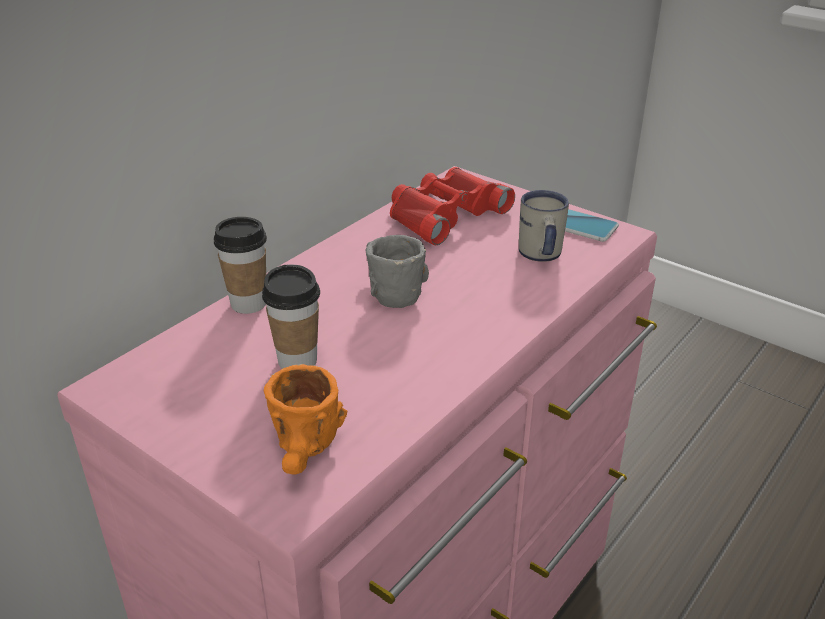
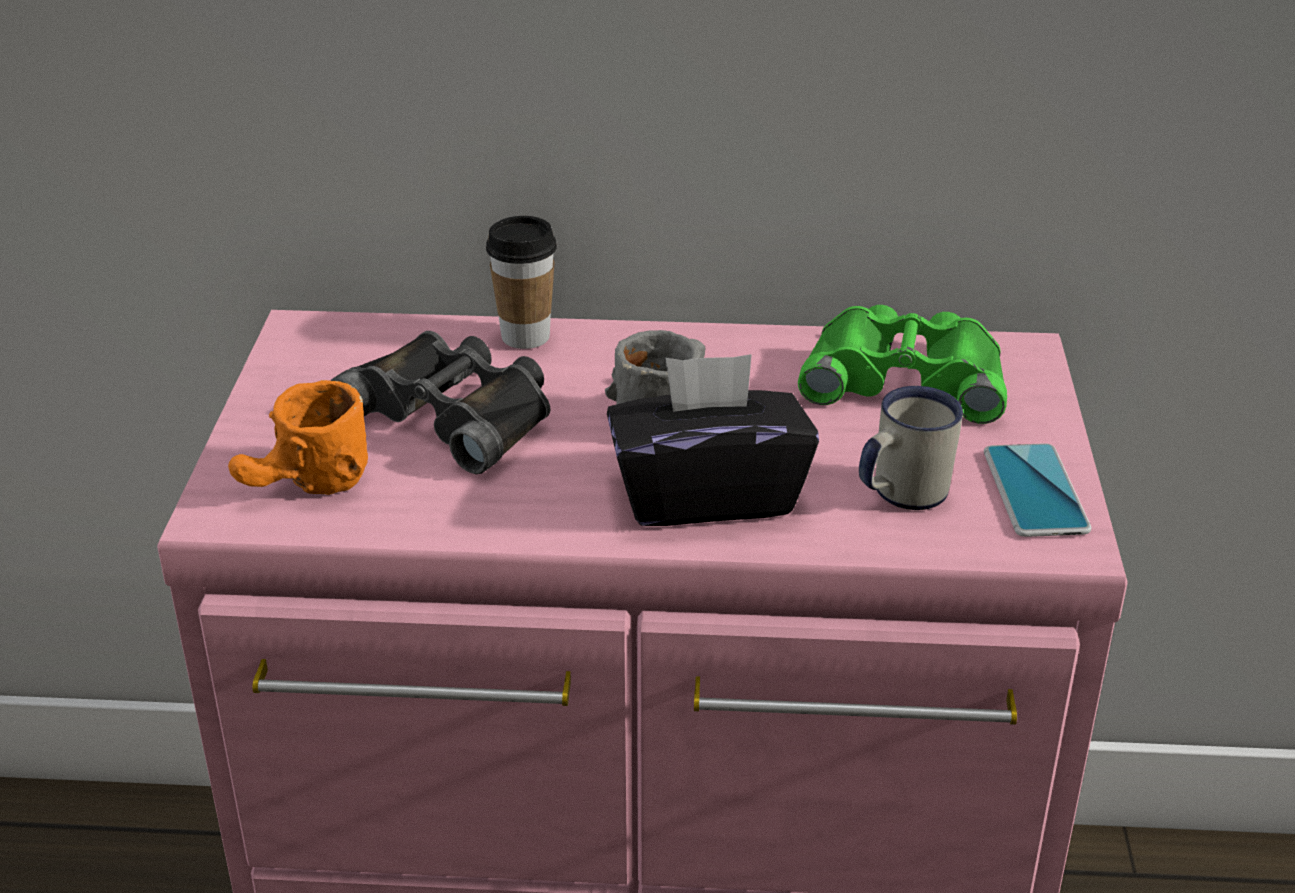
camera: 55 degrees right, 0 degrees up
(297, 361) = (454, 413): cup -> black binoculars
(444, 214) = (905, 378): red binoculars -> green binoculars
(482, 308) = (707, 494): none -> black tissue box

